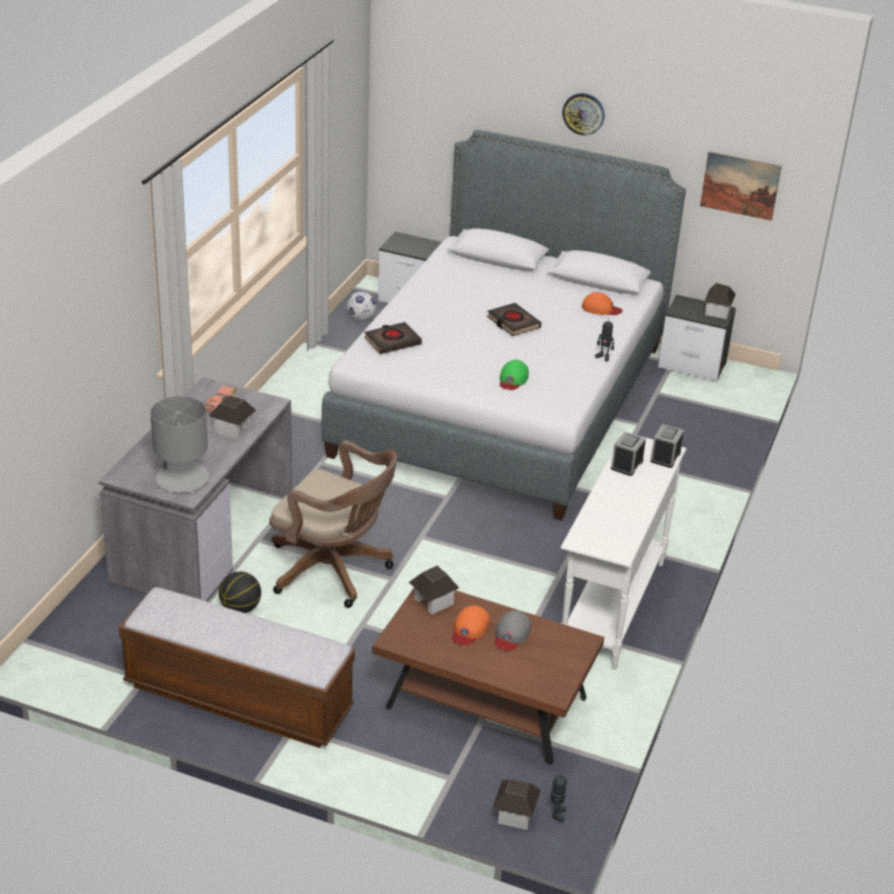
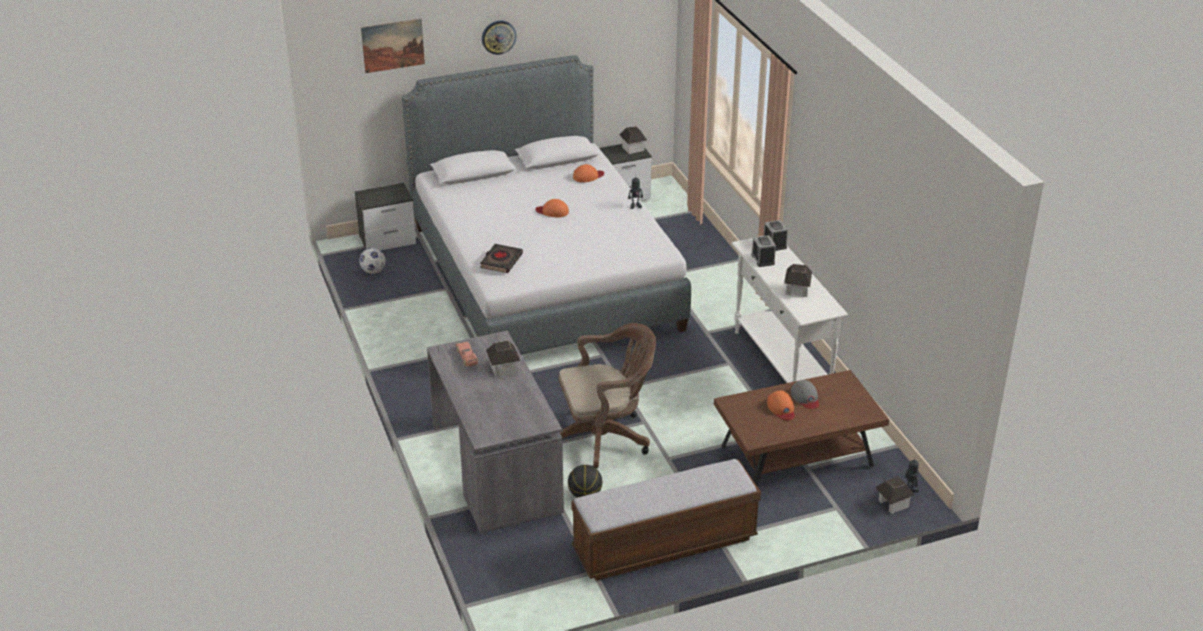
camera: 40 degrees left, 0 degrees up
(182, 478) = (524, 416): grey table lamp -> none
(433, 601) = (740, 406): toy house -> toy house (797, 290)
(512, 379) = (607, 246): green cap -> none
(513, 323) = (552, 211): black book -> orange cap
(740, 185) = (625, 49): picture -> picture (393, 45)

